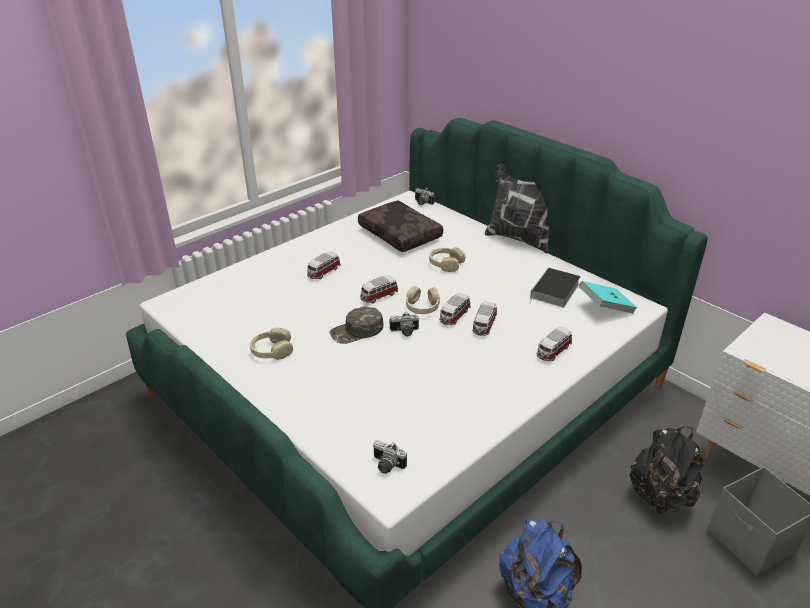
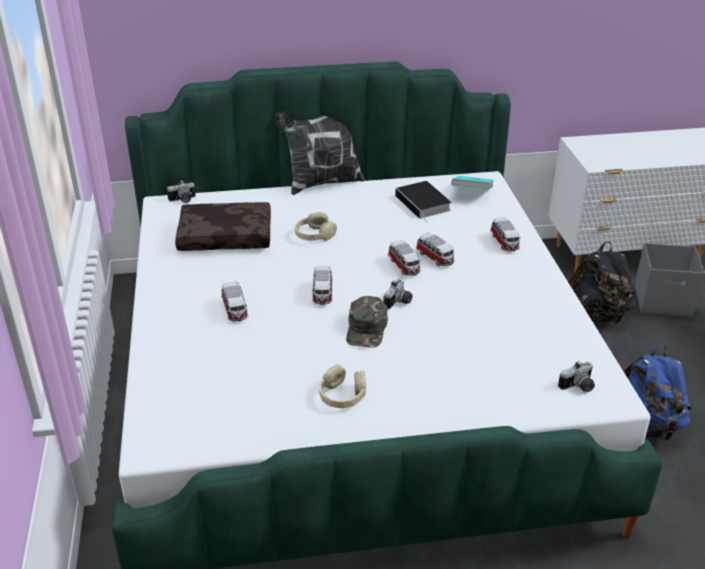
camera: 55 degrees left, 0 degrees up
(422, 307) = (370, 277): beige headphones -> none

